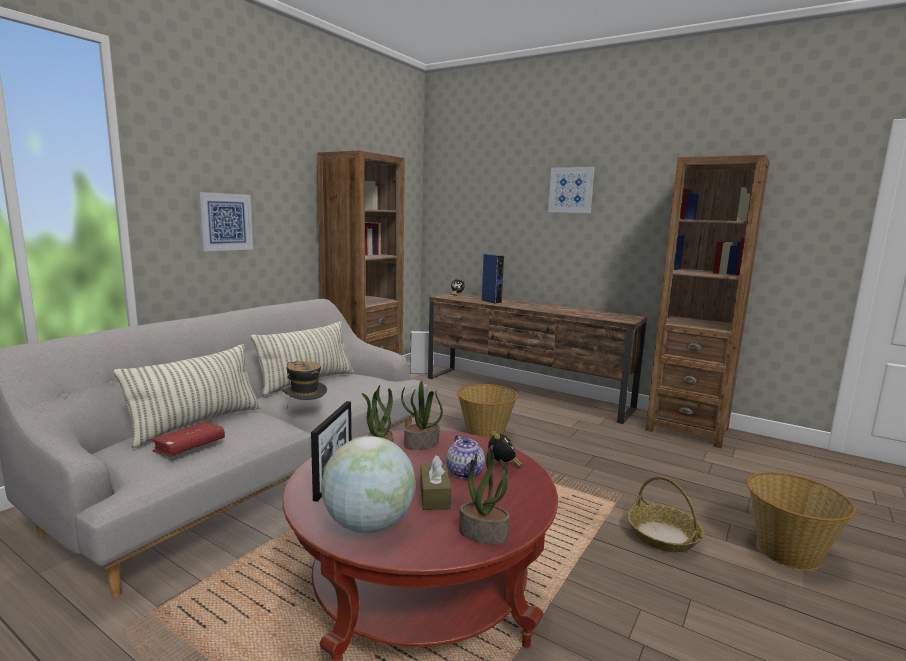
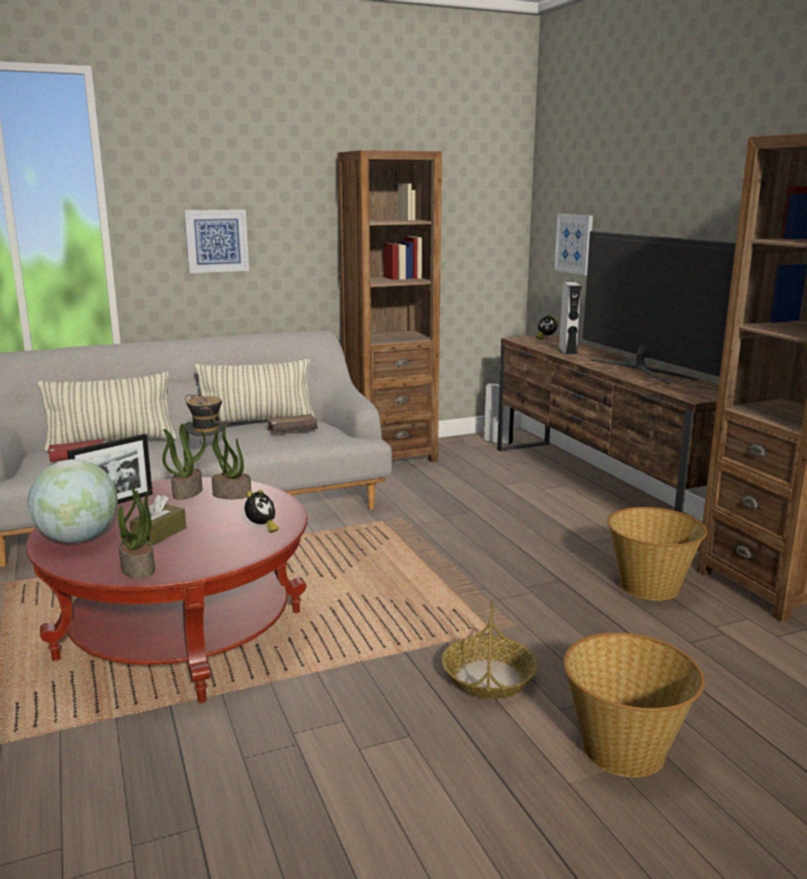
camera: 35 degrees right, 5 degrees up
(352, 384) = (292, 431): none -> brown book
(465, 472) = (219, 525): teapot -> none
(485, 434) = (462, 524): basket -> basket (650, 586)
(491, 301) = (568, 351): blue speaker -> grey speaker
(558, 308) = (642, 369): none -> television
(571, 190) = (681, 185): picture -> picture (574, 243)

